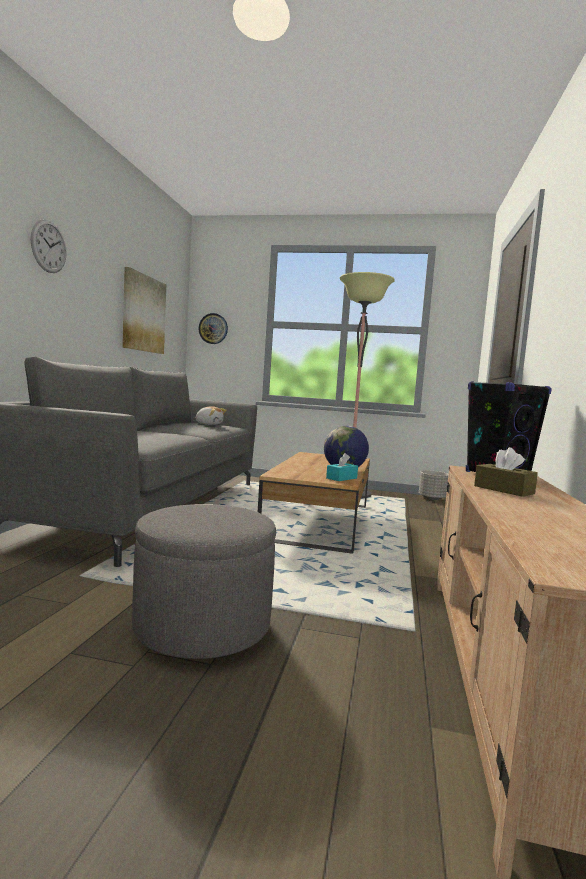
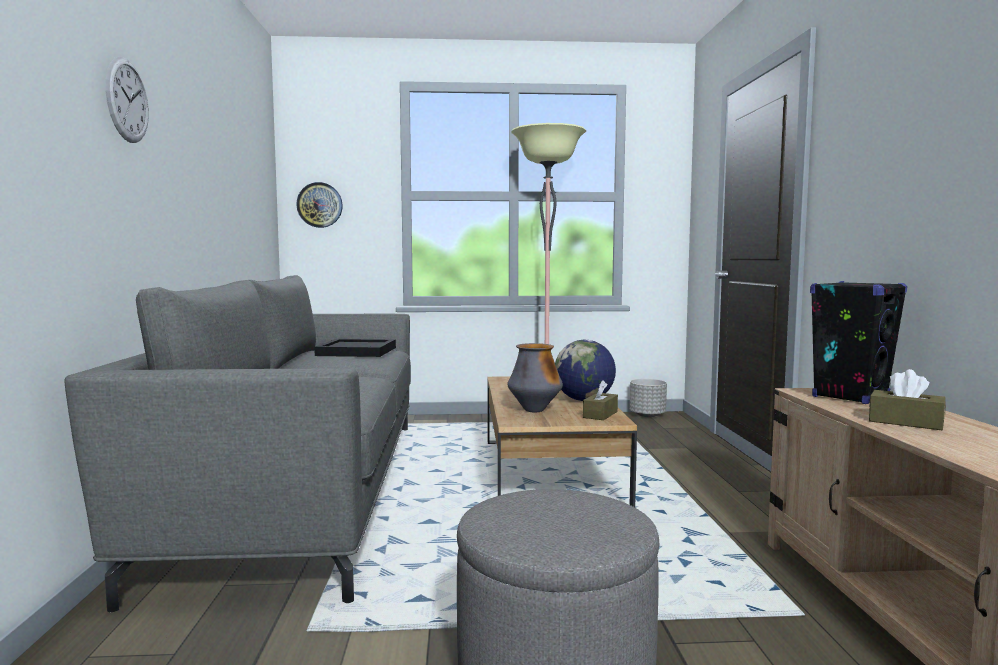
camera: 15 degrees left, 0 degrees up
(143, 313) = (234, 192): picture -> none
(209, 424) = (356, 351): plush toy -> black tray
(299, 471) = (534, 410): none -> vase
(341, 478) = (600, 414): turquoise tissue box -> brown tissue box

